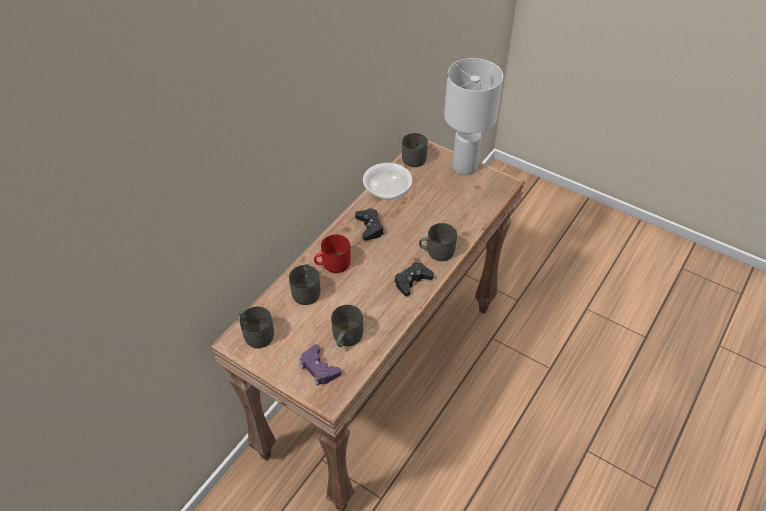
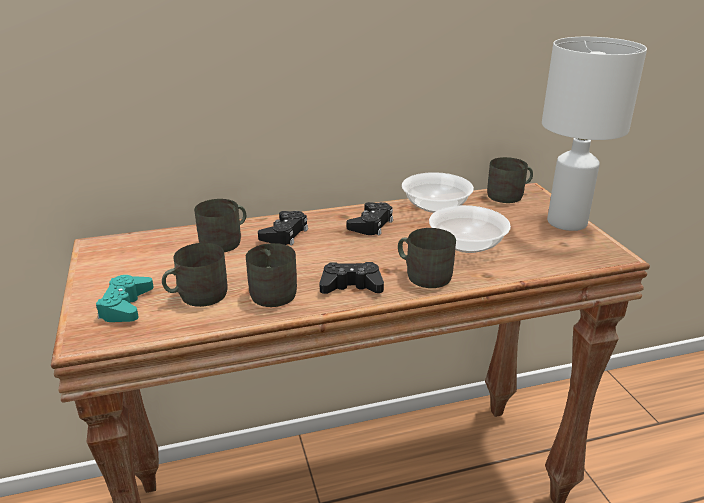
camera: 40 degrees right, 20 degrees down
(256, 333) = (124, 249): grey mug -> grey mug (273, 290)
(319, 368) = (126, 306): purple game controller -> turquoise game controller
(332, 264) = (285, 234): red mug -> black game controller
(434, 214) = (467, 244): none -> bowl

